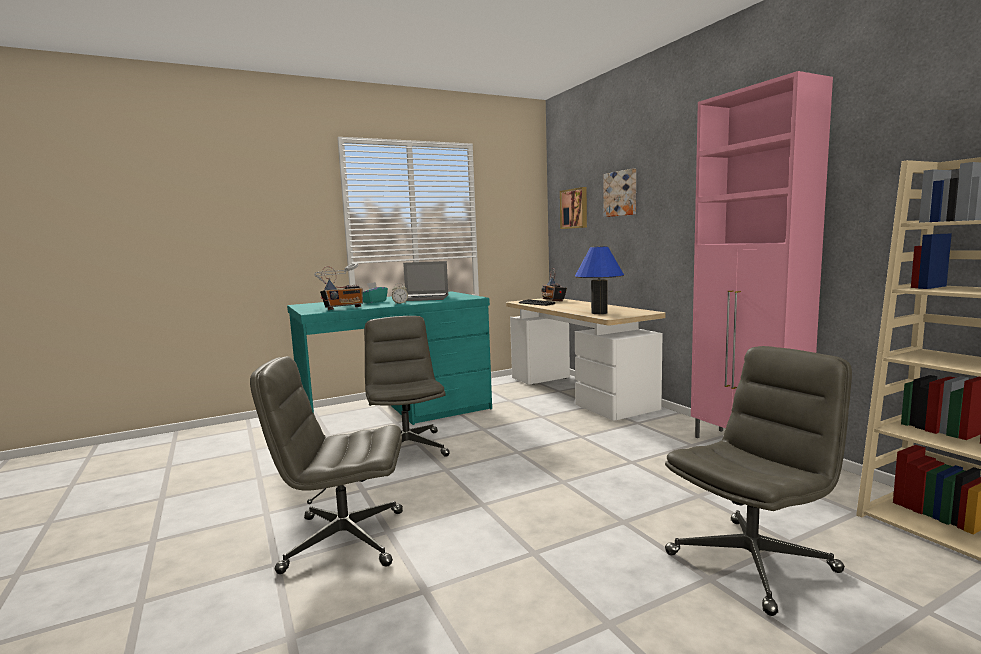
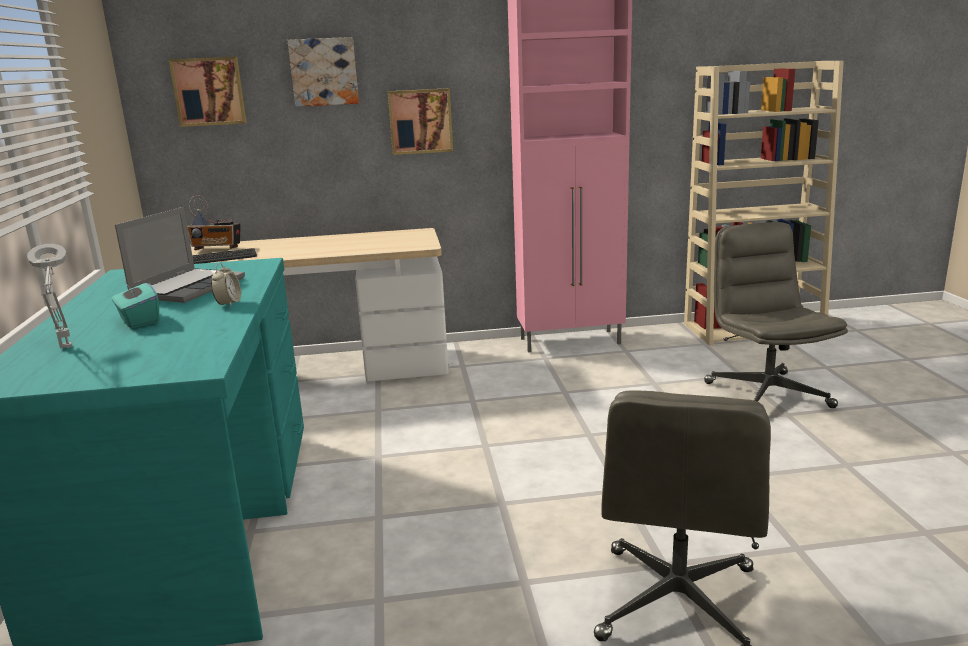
camera: 70 degrees left, 10 degrees up
(344, 309) = (209, 342): radio -> none
(406, 448) = (390, 529): grey office chair -> none
(599, 313) = (384, 245): blue table lamp -> none
(668, 228) = (420, 121): none -> picture

